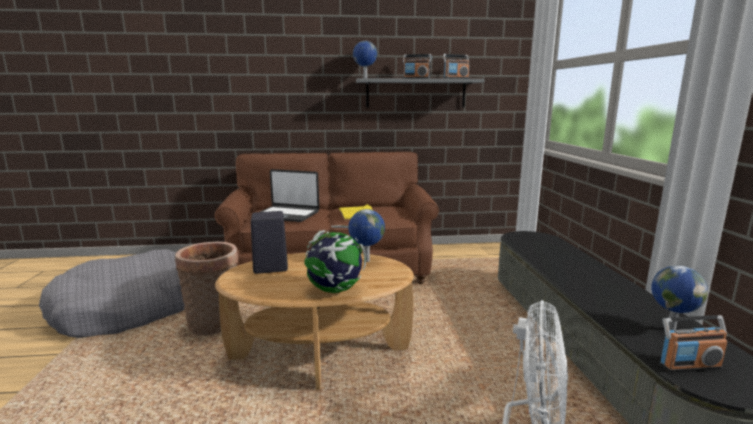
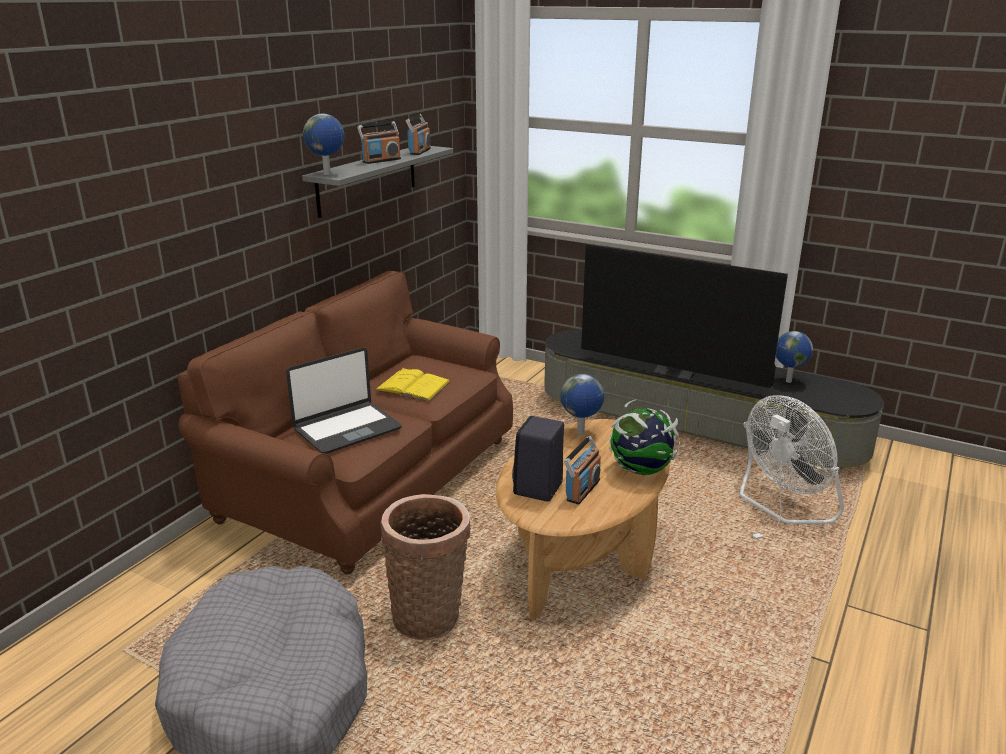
camera: 55 degrees left, 10 degrees up
(562, 277) = (675, 371): none -> television
(689, 366) = (832, 400): radio -> radio (582, 490)

